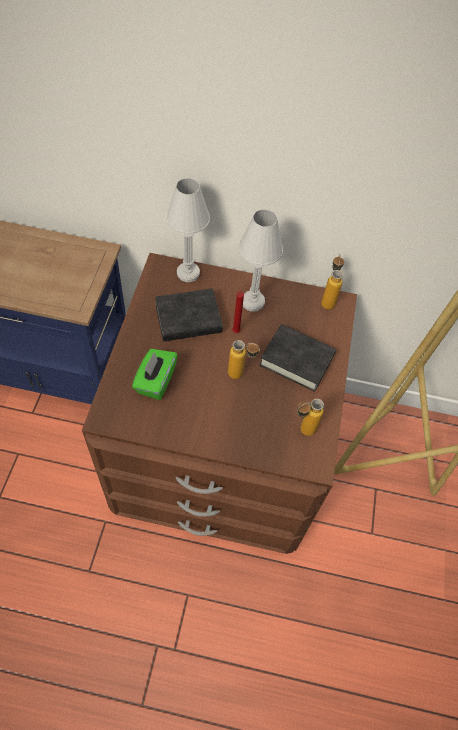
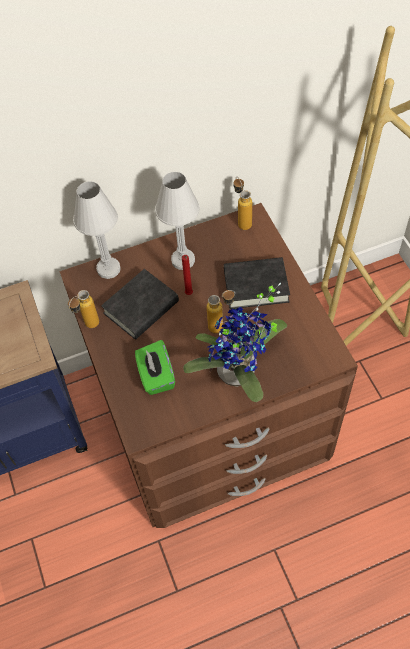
camera: 25 degrees left, 0 degrees up
(223, 425) = (239, 375): none -> potted plant
(301, 431) = (303, 340): bottle -> bottle (88, 327)

